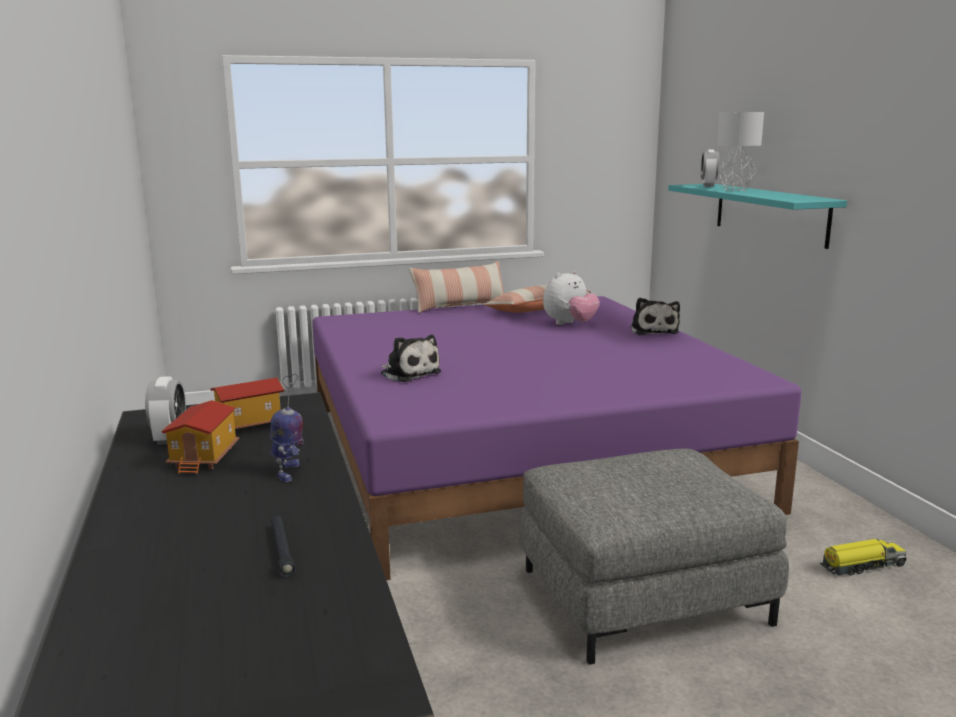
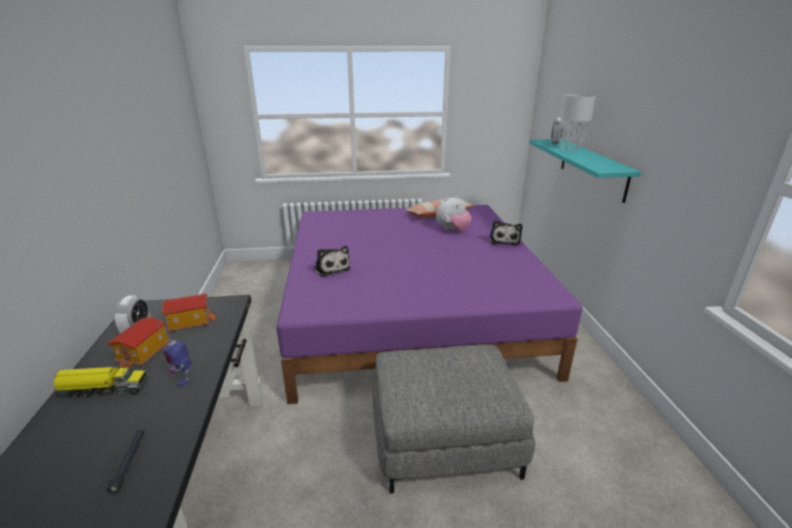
camera: 10 degrees right, 10 degrees up
(289, 472) = (183, 376): toy robot -> toy robot turned 150 degrees clockwise
(460, 306) = (392, 208): pillow -> none
(862, 566) = (601, 434): toy truck -> toy truck (103, 389)

